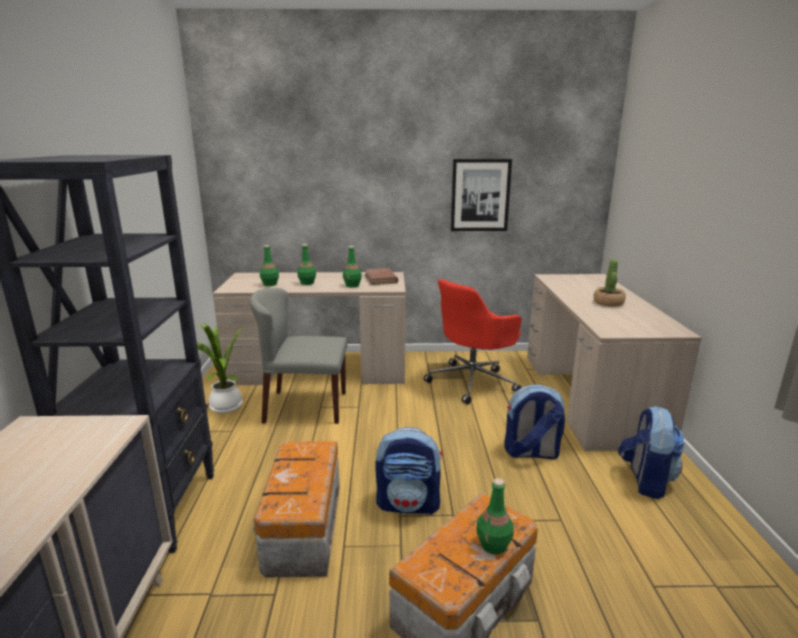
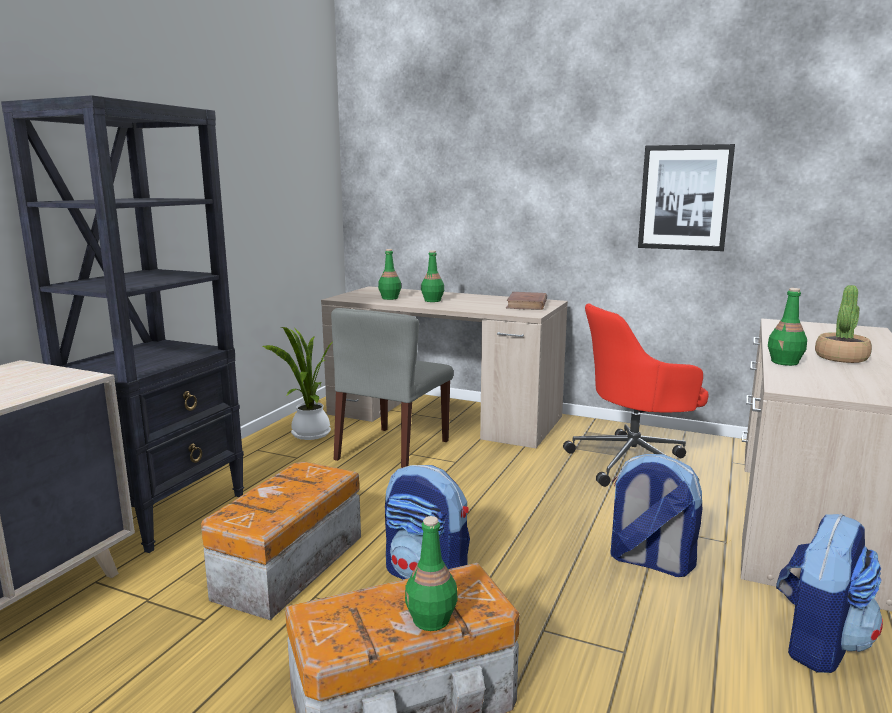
camera: 25 degrees right, 5 degrees down
(305, 407) = (393, 450): grey chair -> grey chair turned 90 degrees counterclockwise
(352, 285) = (482, 307): green bottle -> green bottle (785, 362)

